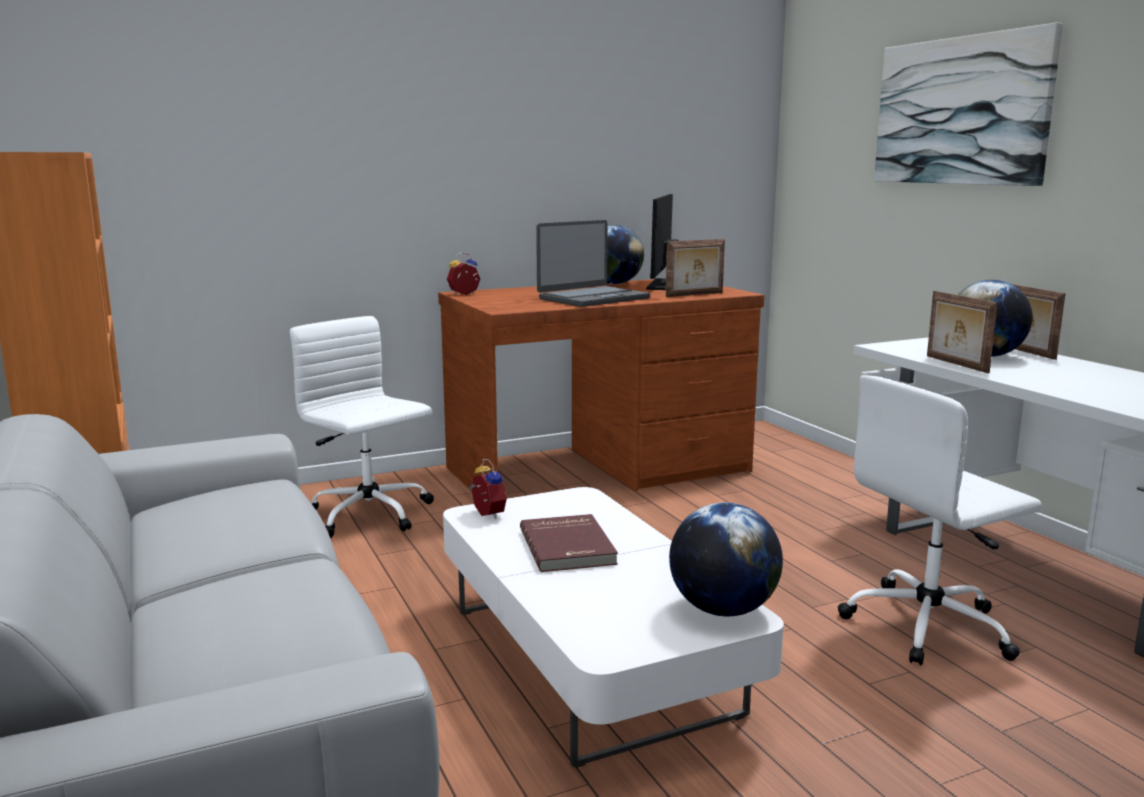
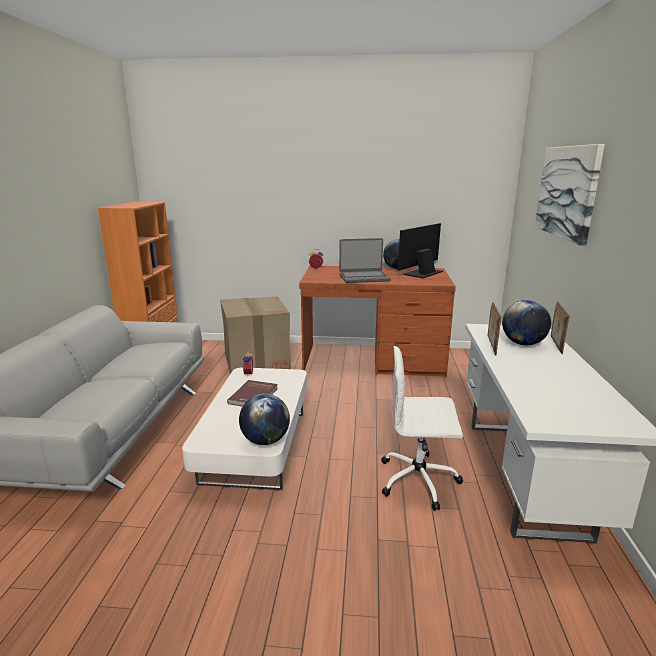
camera: 30 degrees right, 5 degrees up
(370, 515) = (256, 361): white office chair -> cardboard box
(695, 295) = (418, 281): picture frame -> none

